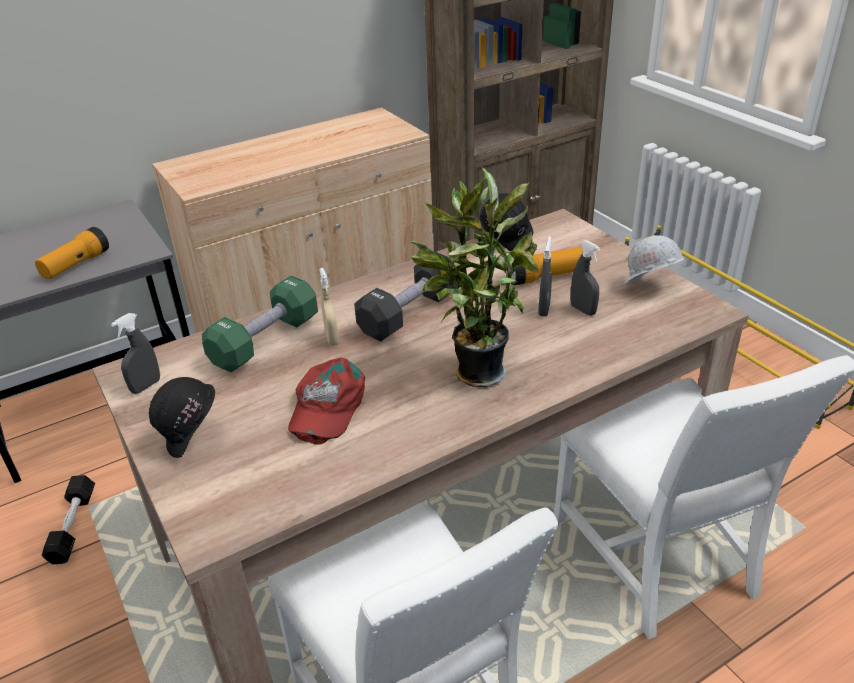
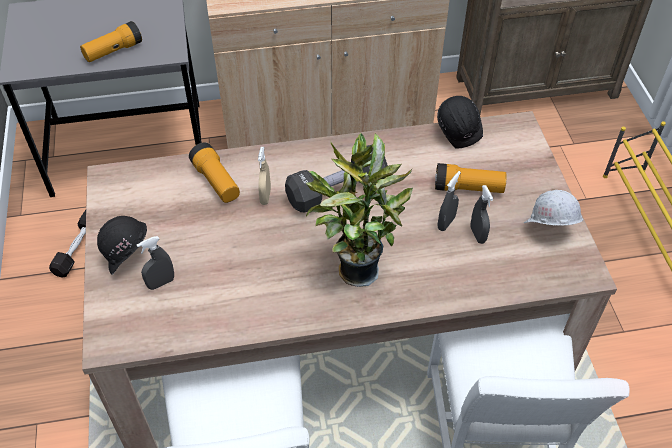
camera: 20 degrees right, 15 degrees up
(146, 386) = (116, 197): grey spray bottle -> grey spray bottle (161, 283)
(265, 341) = (216, 181): green dumbbell -> flashlight
(326, 406) = (231, 262): red cap -> none

